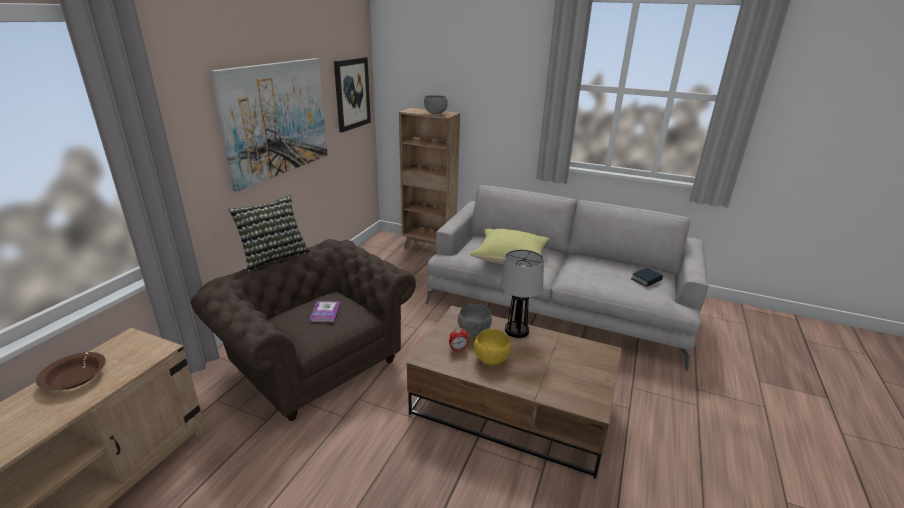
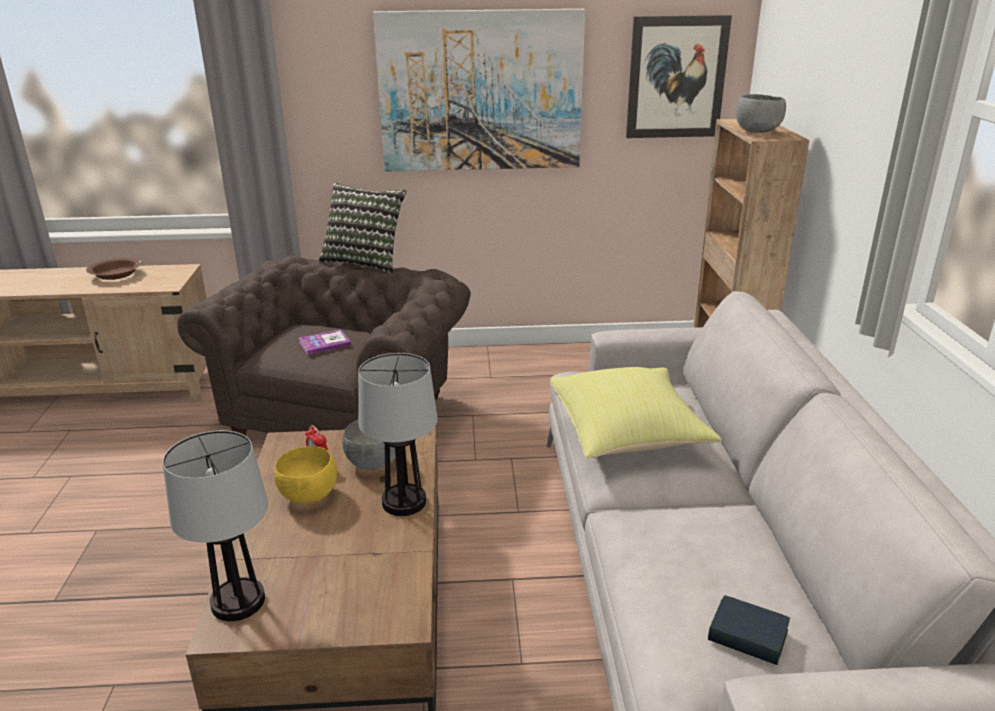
camera: 65 degrees right, 0 degrees up
(574, 399) = (239, 601): none -> table lamp

